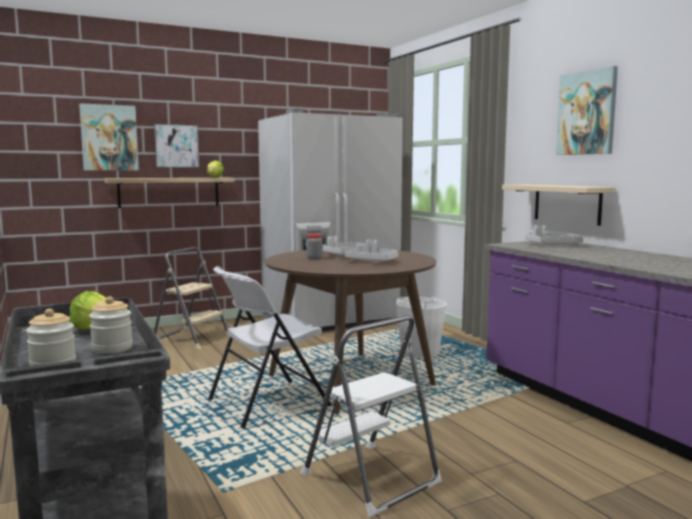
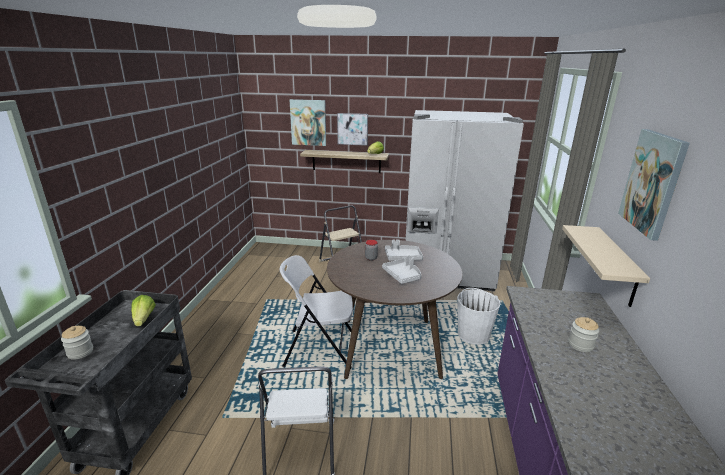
camera: 35 degrees right, 15 degrees up
(112, 348) = (121, 344): jar -> jar (580, 345)
(552, 245) = (569, 309): grey tray -> none

